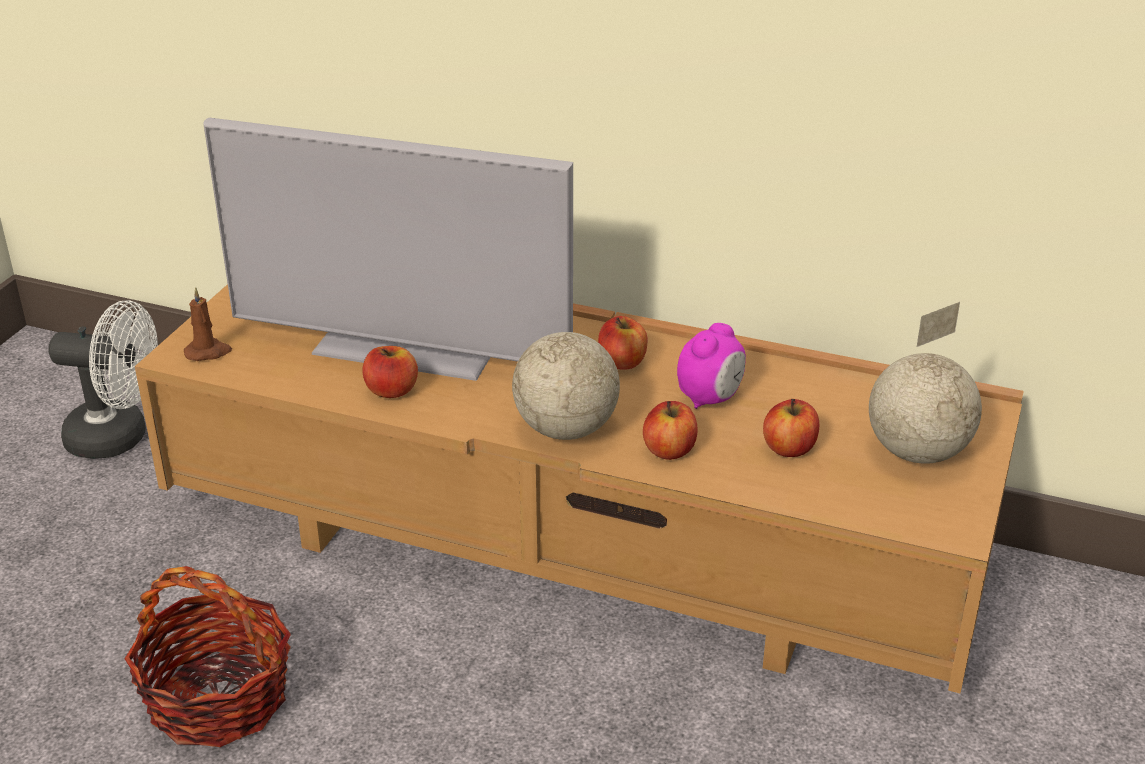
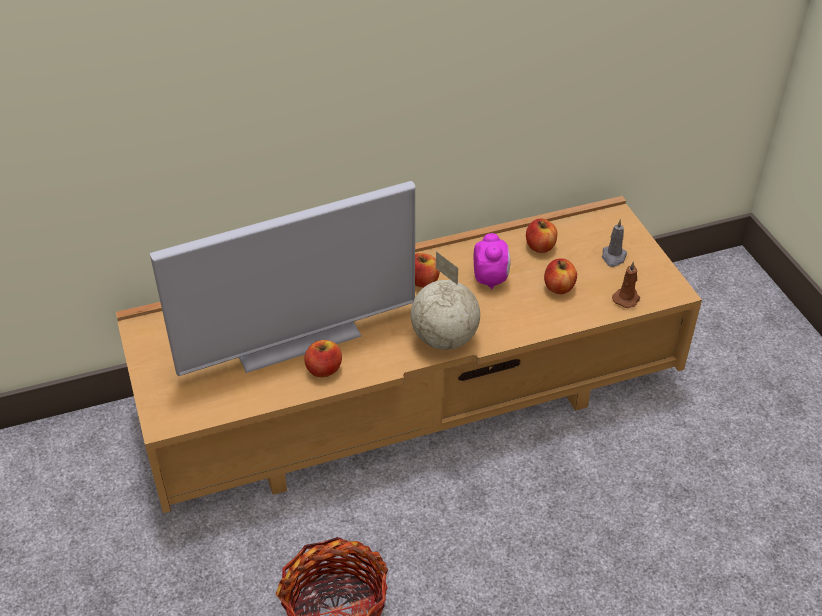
camera: 40 degrees left, 10 degrees up
(119, 438) = (64, 498): white fan -> none
(208, 352) = (180, 407): brown candle -> brown candle (626, 298)
(669, 450) = (507, 321): apple -> apple (540, 247)
(915, 452) = (613, 257): globe -> grey candle

